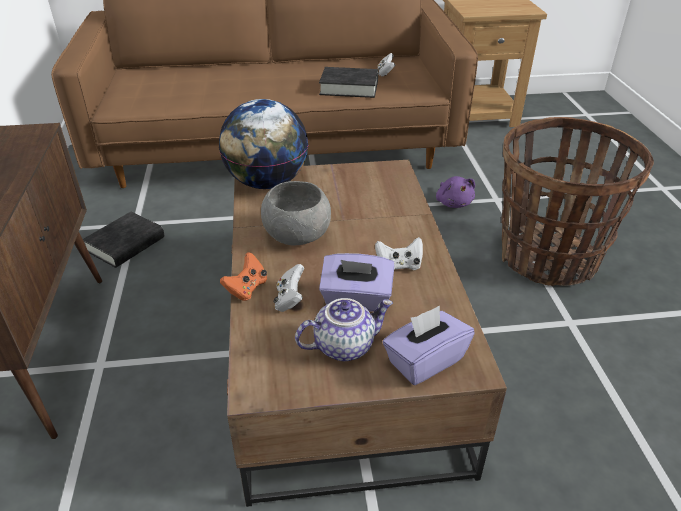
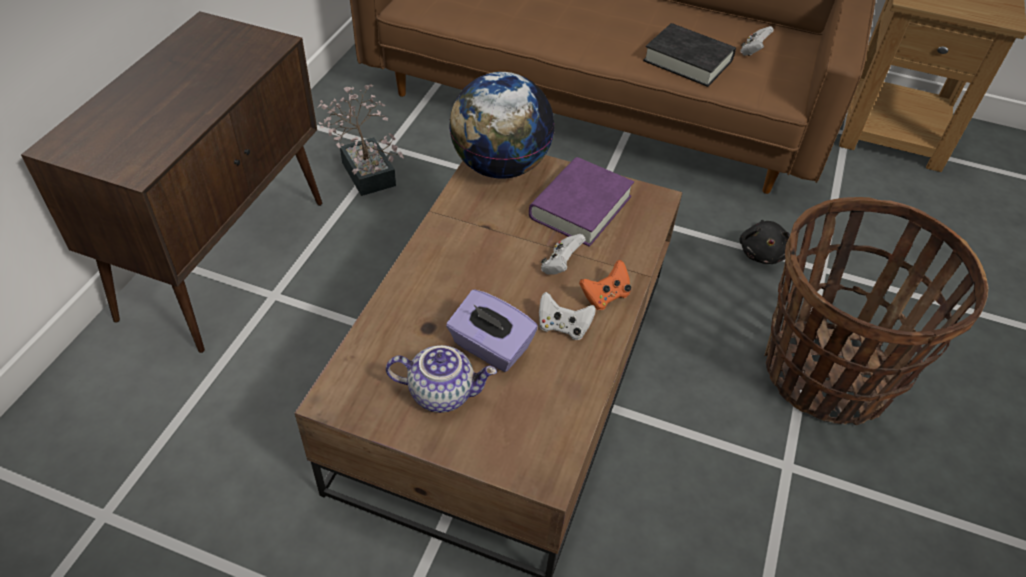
camera: 25 degrees right, 10 degrees up
(126, 244) = (366, 169): black book -> potted plant
(247, 288) = (395, 289): orange game controller -> orange game controller (605, 296)
(289, 300) = (426, 319): white game controller -> white game controller (560, 265)
(297, 235) = (485, 245): grey bowl -> none
(347, 189) = (580, 207): none -> purple book
(424, 360) = (506, 444): purple tissue box -> none
(453, 202) = (762, 252): purple plush toy -> black plush toy

